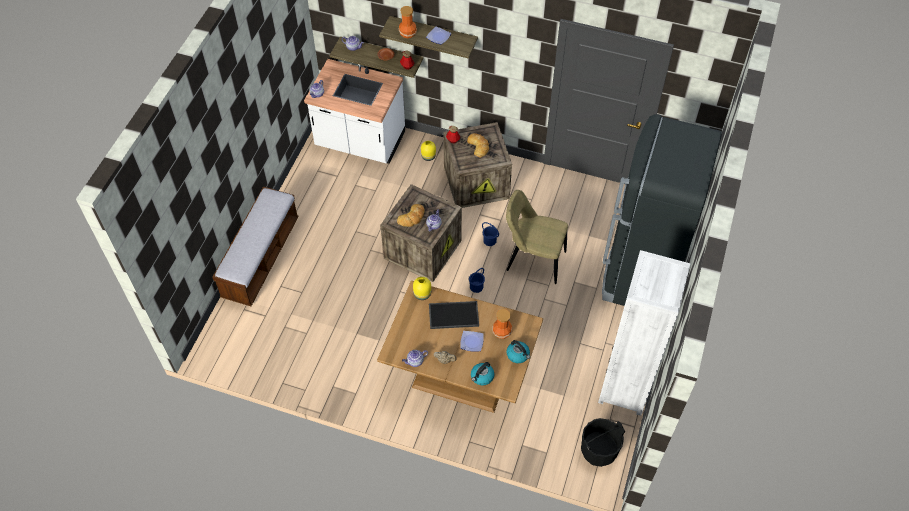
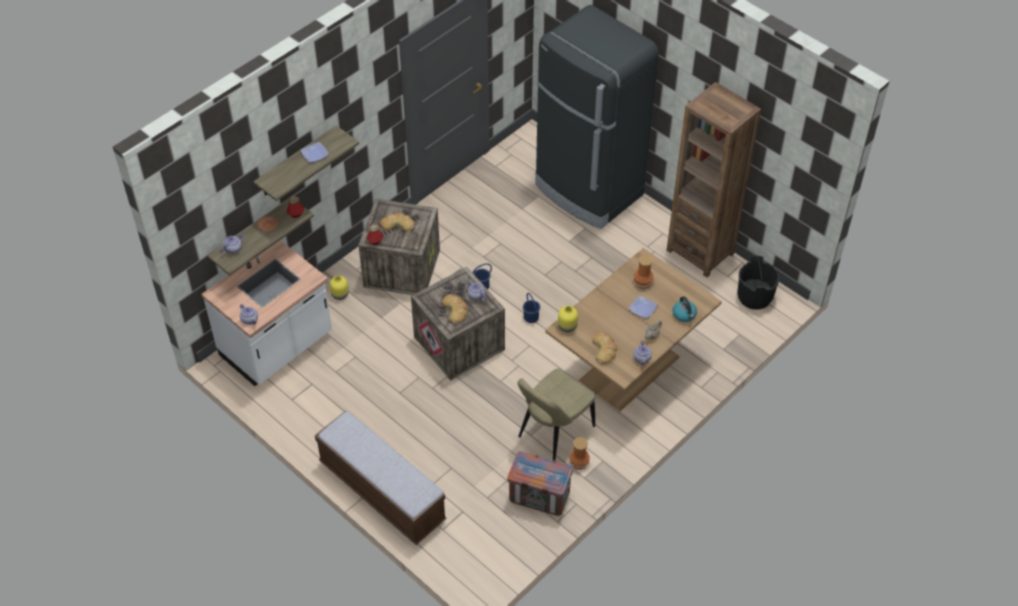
camera: 65 degrees left, 5 degrees down
(300, 361) = (538, 497): none -> crate
(407, 33) = (290, 175): vase -> vase (578, 462)
(411, 330) = (604, 349): none -> bread
(453, 316) = (605, 311): tray -> none
(518, 355) = (674, 280): kettle -> none
(533, 260) = (526, 261): beige chair -> beige chair (553, 433)
(625, 387) = (700, 252): white bookcase -> brown bookcase

